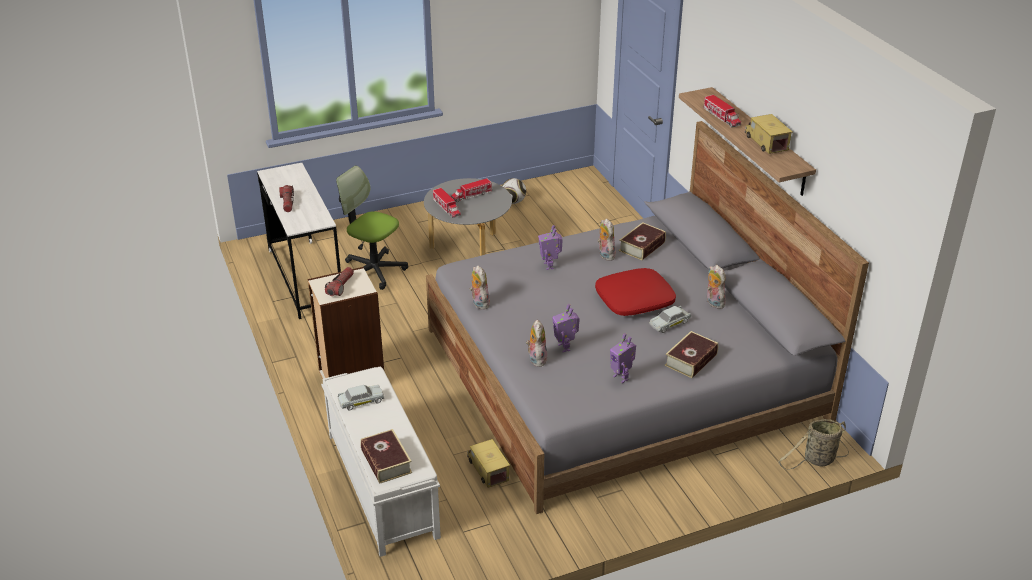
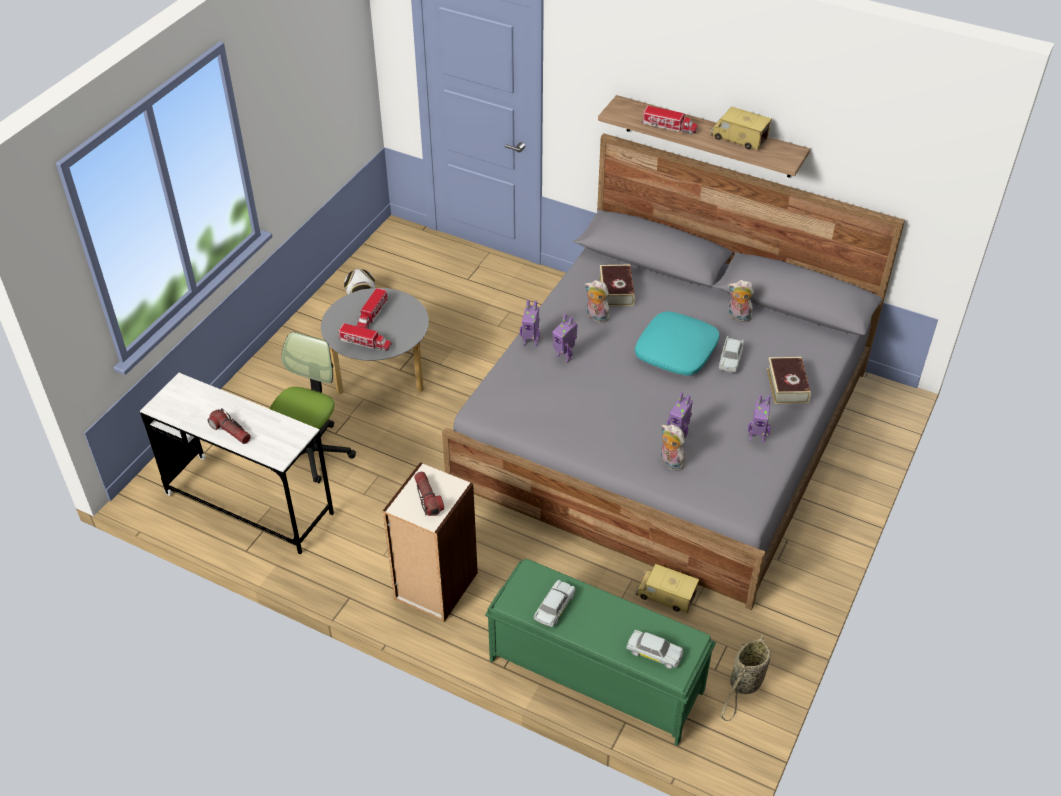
camera: 40 degrees left, 10 degrees up
(373, 271) = (311, 452): office chair -> office chair turned 120 degrees clockwise
(381, 484) = (594, 674): white bench -> green bench
(386, 462) = (654, 653): book -> white toy car
(479, 303) = (551, 435): plush toy -> none
(539, 248) = (530, 342): none -> toy robot
(634, 300) = (676, 351): red pillow -> turquoise pillow
(817, 460) = (888, 416): basket -> basket (744, 685)

